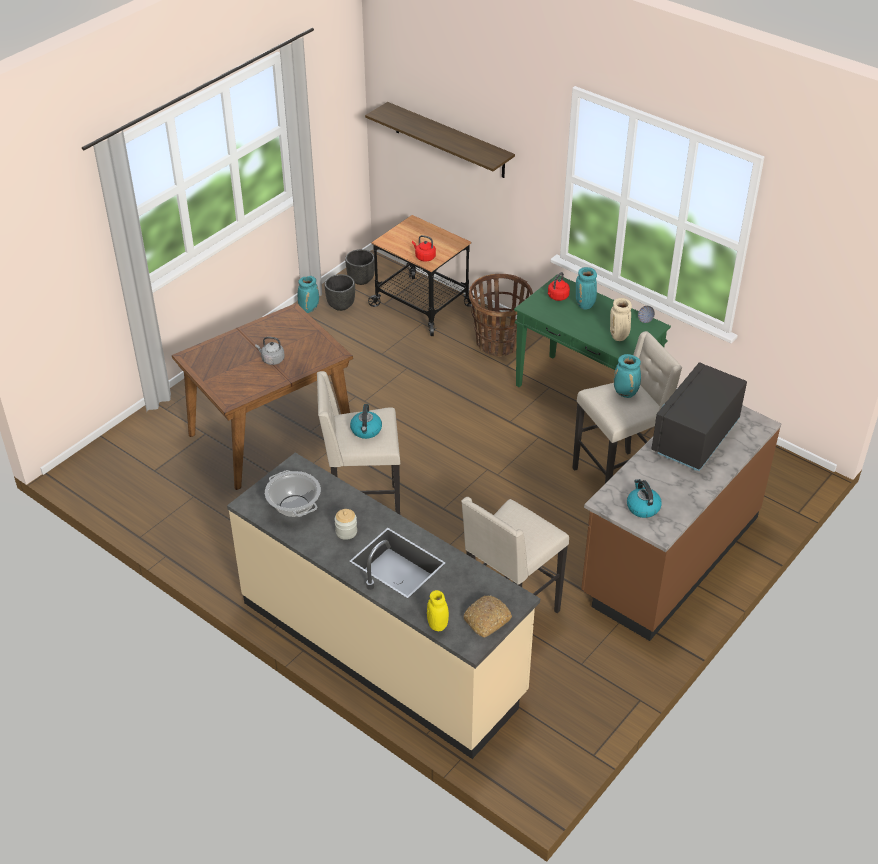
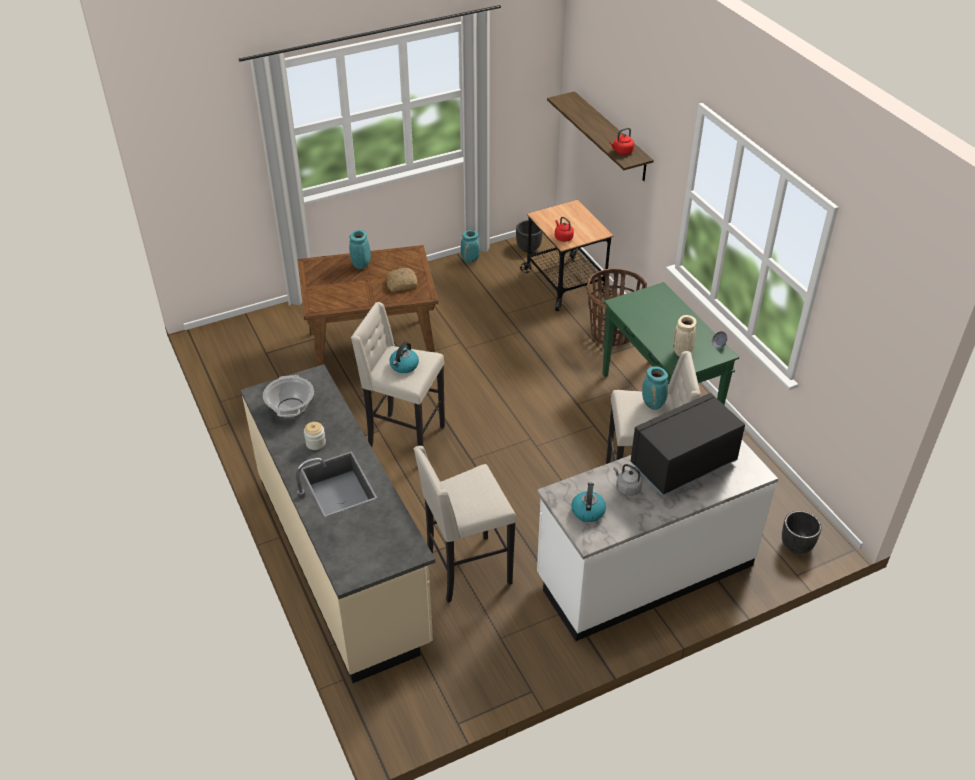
camera: 25 degrees right, 0 degrees up
(271, 359) = (370, 285): grey kettle -> grey kettle (627, 488)
(341, 305) = (498, 264): black planter -> black planter (796, 546)
(437, 625) = (331, 549): yellow jar -> none
(487, 620) = (375, 561): bread -> bread (401, 284)
(557, 297) = (649, 302): red kettle -> red kettle (622, 152)
(585, 305) = (670, 316): turquoise vase -> turquoise vase (361, 265)
(669, 556) = (644, 571): brown counter -> white counter

